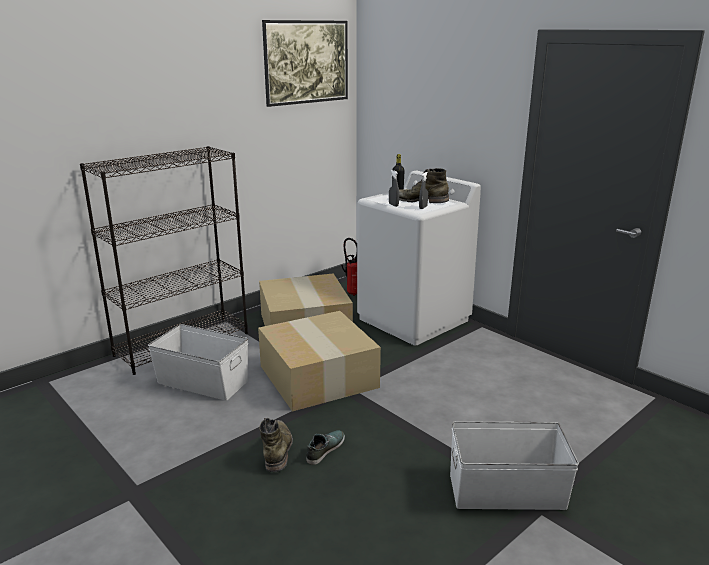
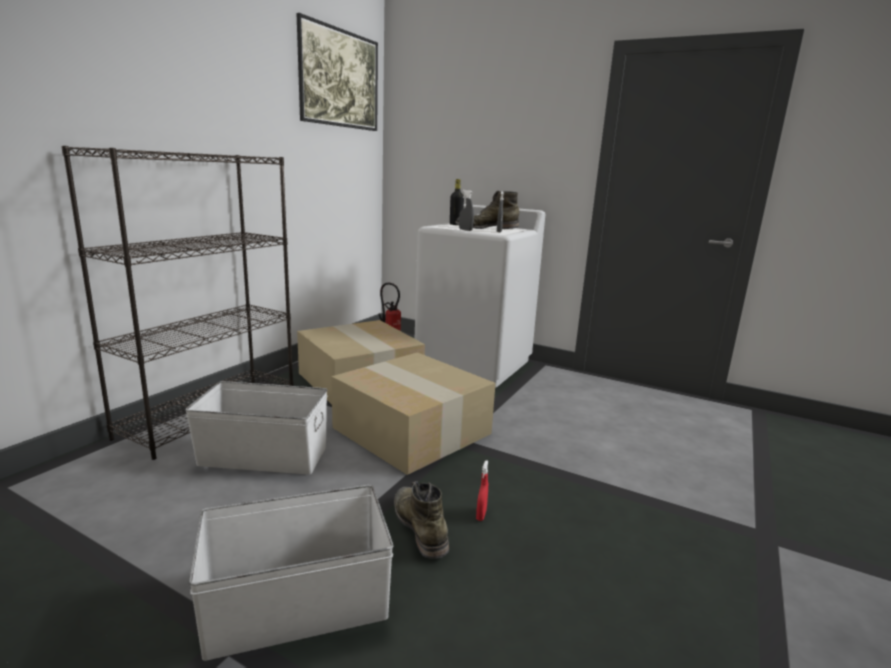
camera: 20 degrees left, 5 degrees down
(325, 449) = (481, 515): shoe -> red spray bottle
(505, 490) = (718, 525): white storage box -> white storage box (296, 606)

